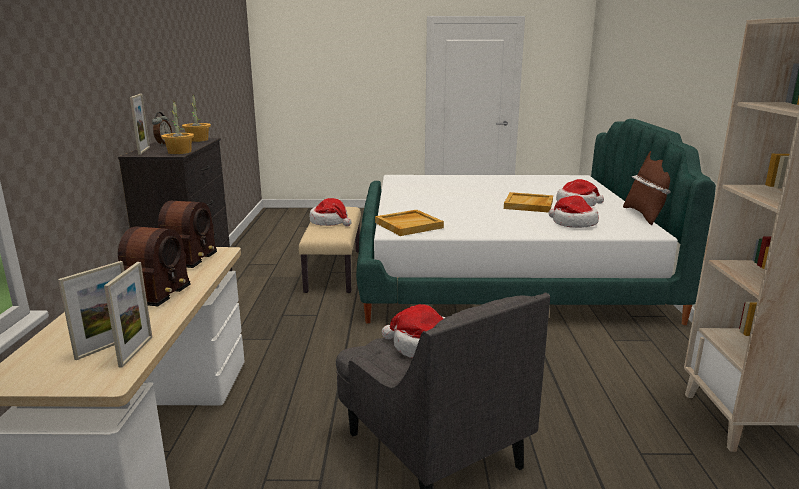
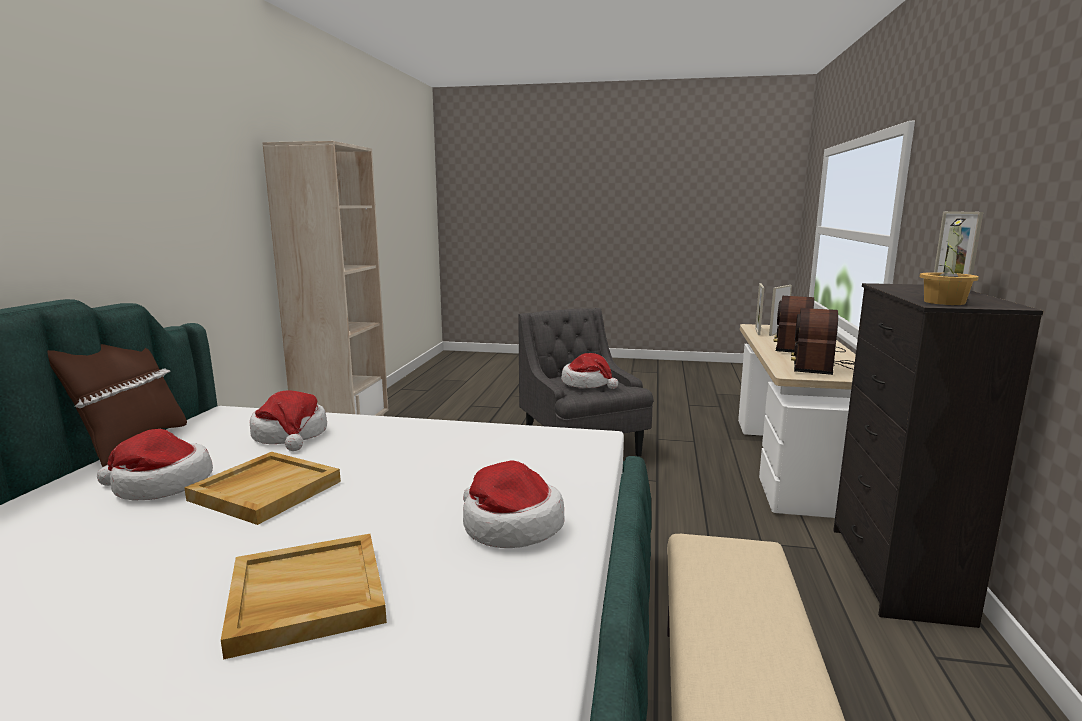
camera: 170 degrees left, 5 degrees down
(163, 144) = (972, 297): alarm clock -> none
(179, 152) = (889, 286): potted plant -> none
(330, 222) = (742, 598): hat -> hat (510, 526)
(409, 225) = (562, 446): beige tray -> beige tray (306, 597)

